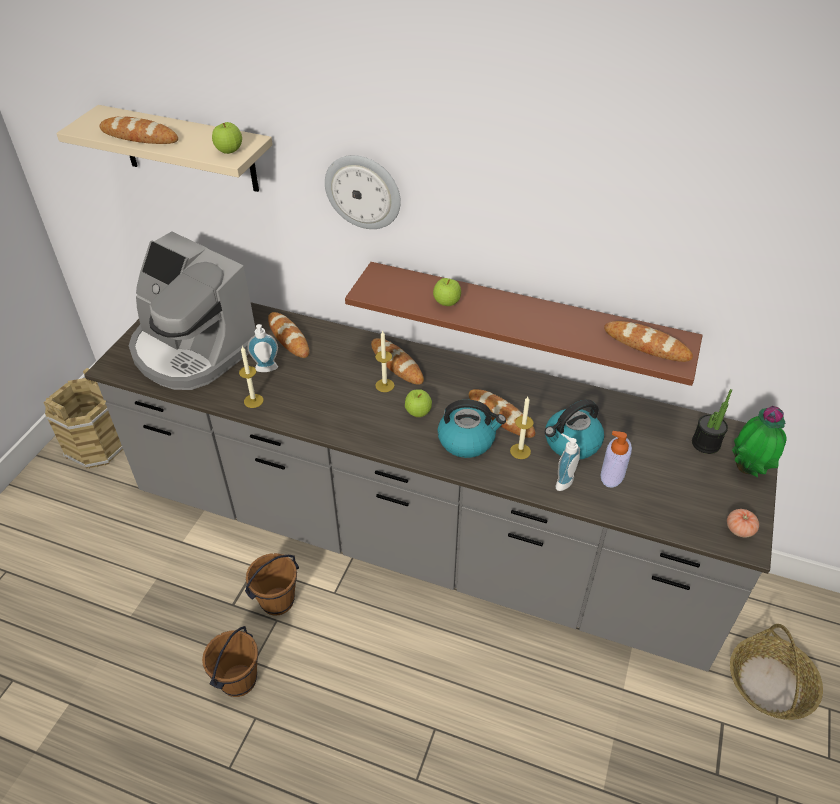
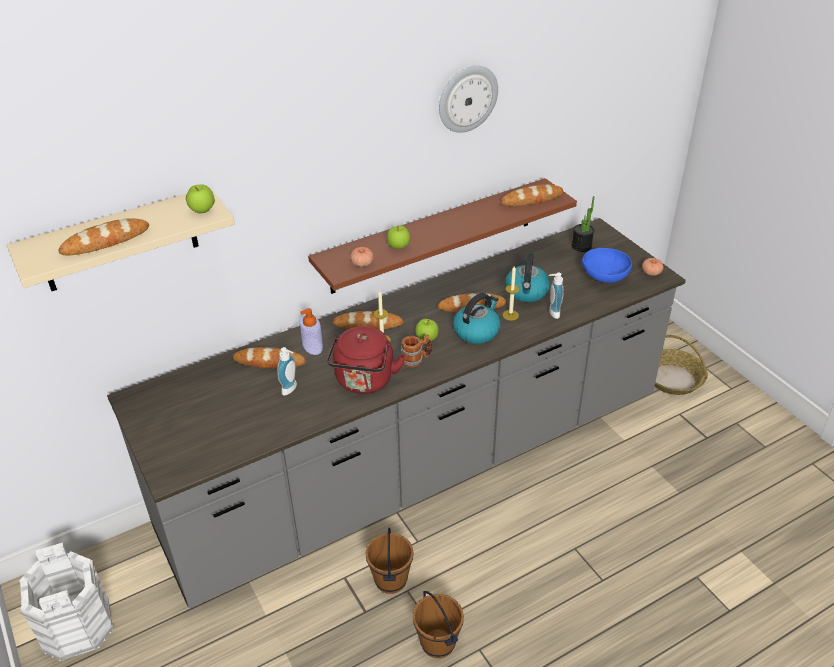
camera: 50 degrees left, 5 degrees down
(98, 445) = (77, 627): brown bucket -> white bucket
(192, 350) = (213, 419): coffee machine -> none
(253, 401) = (316, 411): candle -> none
(318, 407) = (364, 382): none -> red kettle
(363, 191) = (298, 196): wall clock -> wall clock (467, 98)
(382, 422) = (416, 359): none -> mug
(394, 296) = (362, 263): none -> tomato
(612, 474) = (567, 291): soap dispenser -> soap dispenser (312, 346)
(675, 492) = (604, 277): none -> blue bowl
(748, 470) = (615, 244): potted plant -> none

